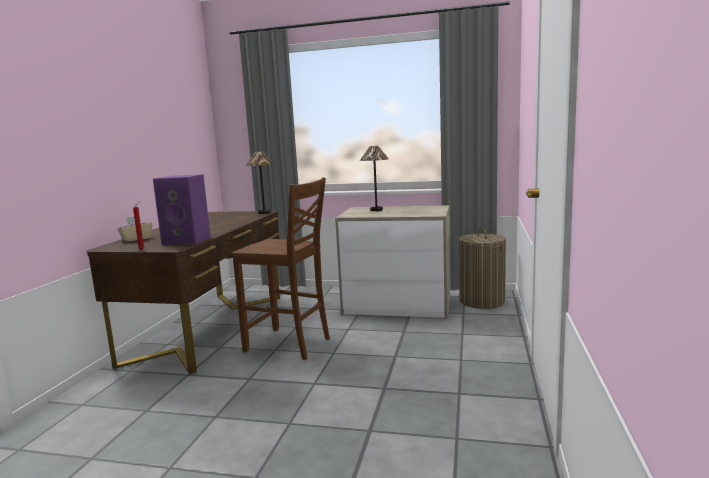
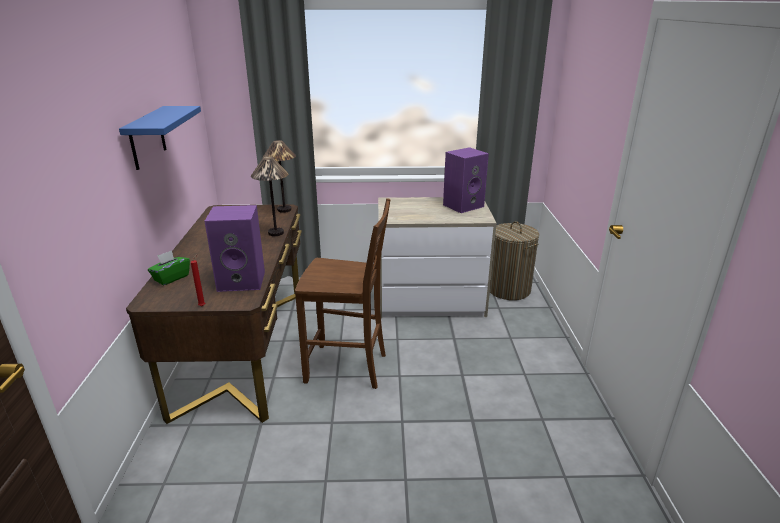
camera: 15 degrees left, 15 degrees up
(136, 239) = (171, 278): beige tissue box -> green tissue box
(141, 133) = (147, 138): none -> blue shelf
(376, 210) = (412, 206): table lamp -> table lamp (276, 233)
(424, 209) = (463, 205): none -> purple speaker

